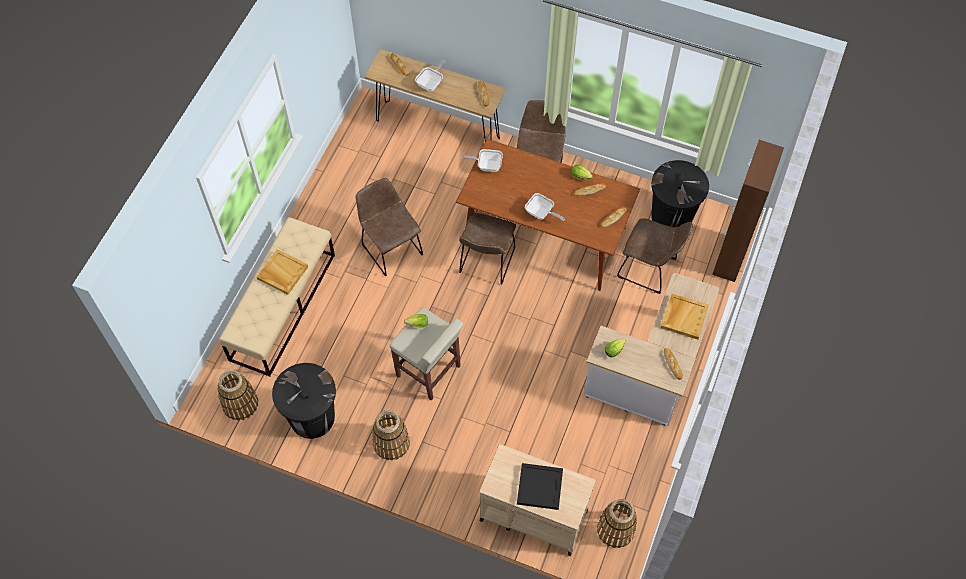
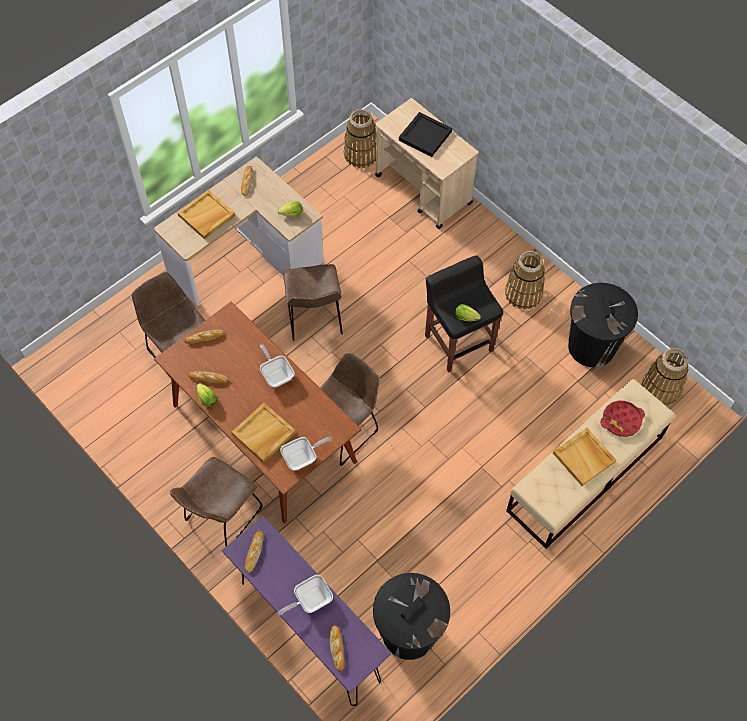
camera: 155 degrees left, 0 degrees up
(261, 313) = (621, 420): none -> red tray
(390, 247) = (439, 493): brown chair -> brown chair (315, 320)
(429, 372) = (458, 342): beige stool -> black stool
(437, 129) = (309, 630): brown console table -> purple console table
(486, 165) = (303, 458): frying pan -> frying pan turned 60 degrees counterclockwise
(524, 170) = (264, 434): none -> beige tray
(672, 216) = (117, 396): black trash can -> black trash can (408, 632)
(730, 257) = (93, 328): brown cabinet -> none

